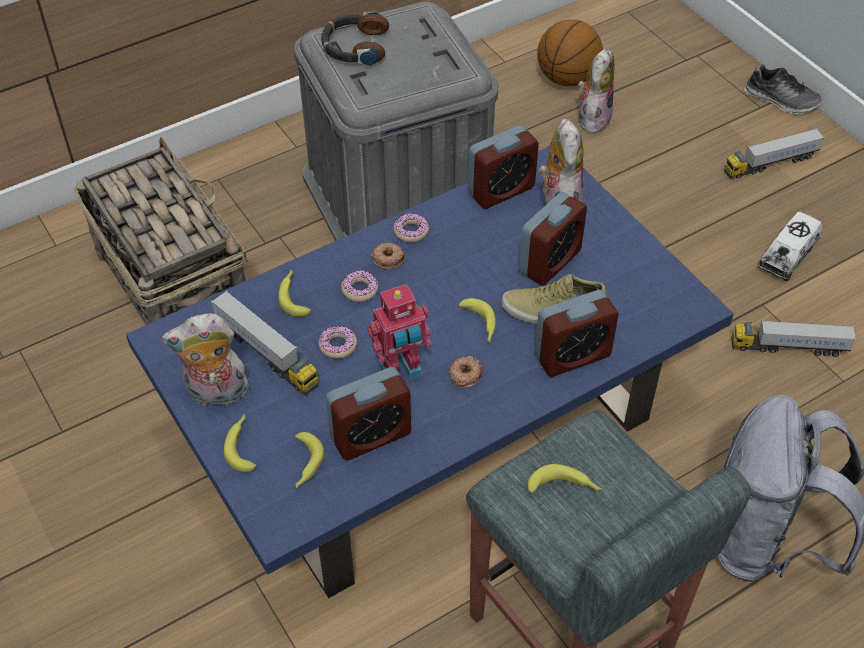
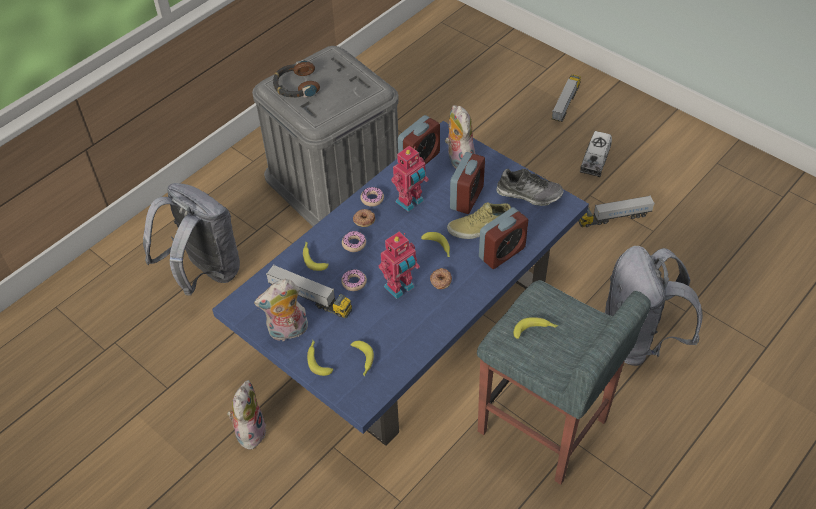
camera: 15 degrees left, 0 degrees up
(173, 284) = (204, 273): basket -> grey backpack
(370, 435) = (397, 332): alarm clock -> none
(465, 249) = (410, 202): none -> toy robot
(567, 78) = (417, 75): basketball -> none
(592, 118) = (443, 98): plush toy -> plush toy (249, 431)
(770, 163) = (565, 104): toy truck -> toy truck turned 150 degrees clockwise
(781, 100) = (558, 61): shoe -> shoe (529, 194)

